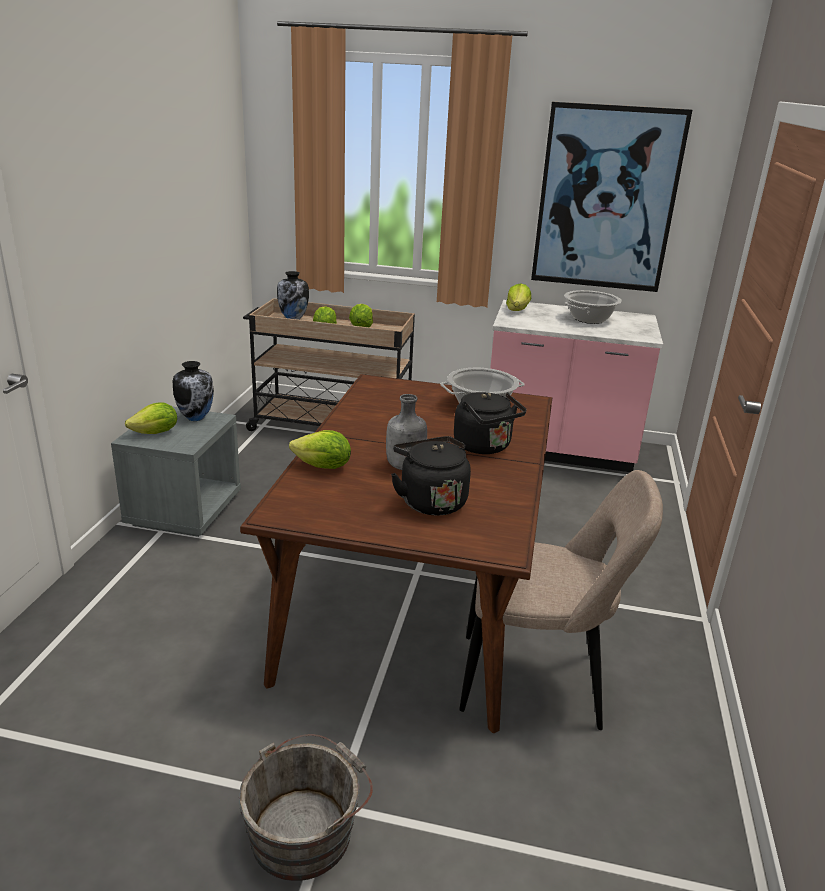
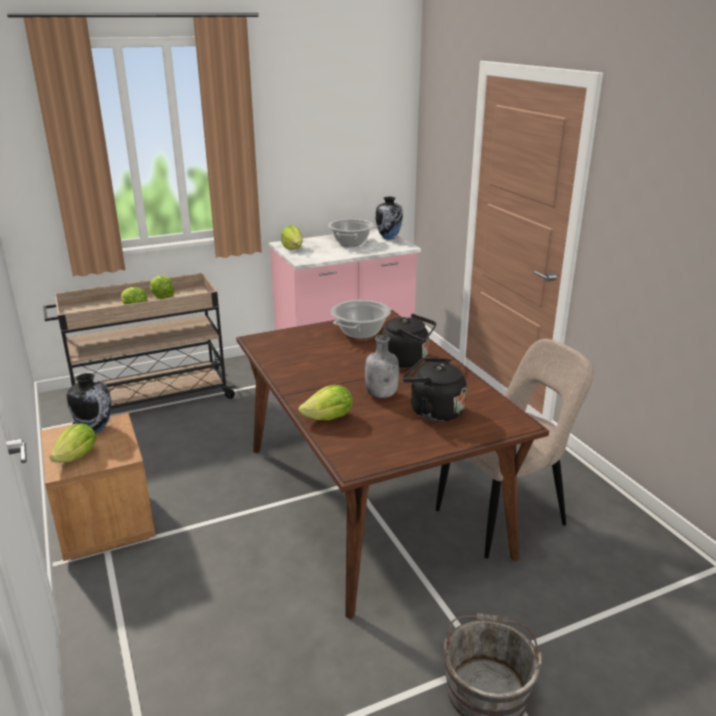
camera: 35 degrees left, 0 degrees up
(184, 510) = (105, 523): grey nightstand -> brown nightstand
(293, 319) = (89, 307): vase -> vase (389, 237)
(606, 199) = (335, 144): picture -> none

